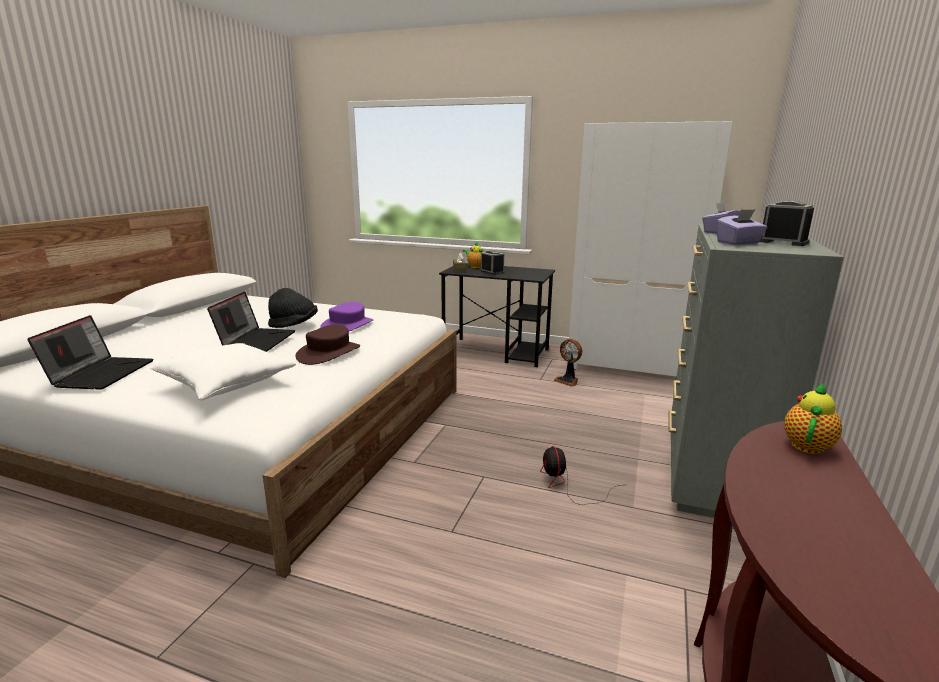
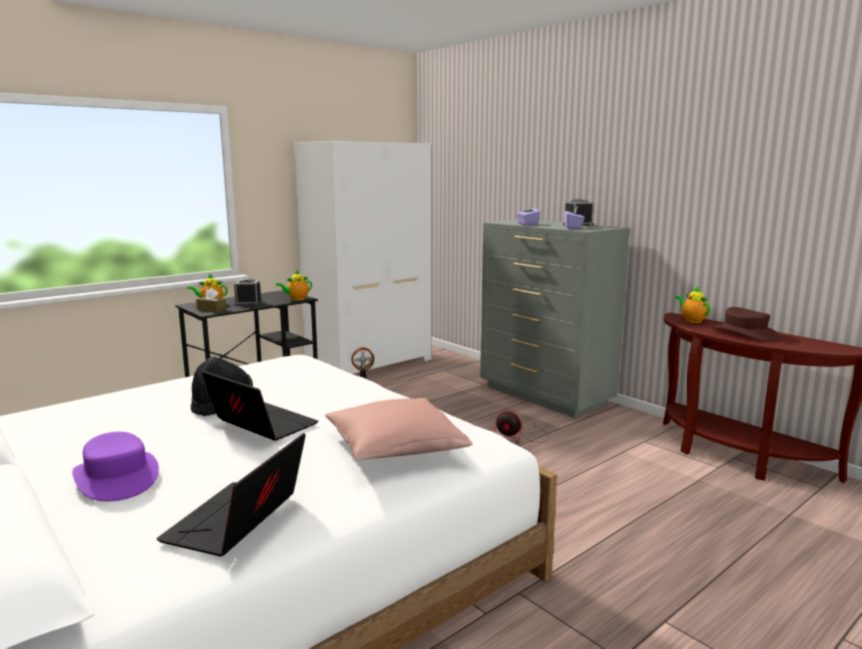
camera: 60 degrees left, 5 degrees down
(101, 373) = (237, 522): laptop -> laptop turned 105 degrees counterclockwise
(226, 384) = (395, 447): white pillow -> pink pillow
(329, 353) = (357, 400): brown hat -> brown hat (744, 333)
(347, 326) = (273, 384): purple hat -> purple hat (117, 477)
(529, 277) = (296, 299): none -> teapot

